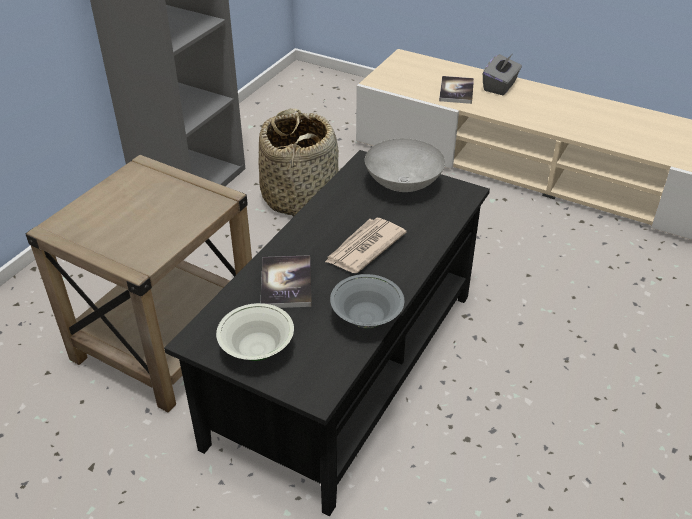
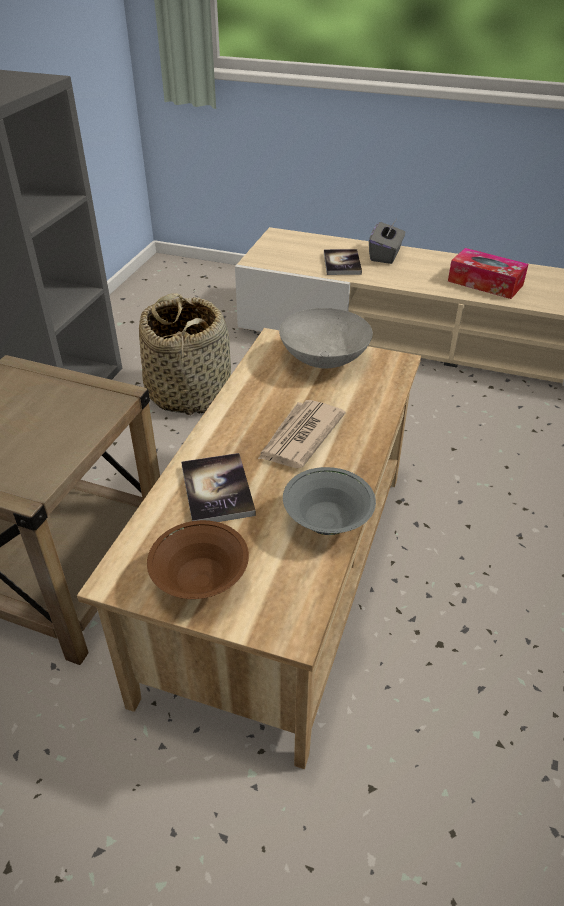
camera: 10 degrees left, 0 degrees up
(257, 350) = (201, 582): white bowl -> brown bowl
(345, 365) = (281, 576): black coffee table -> beige coffee table
(587, 122) = (485, 283): none -> tissue box

